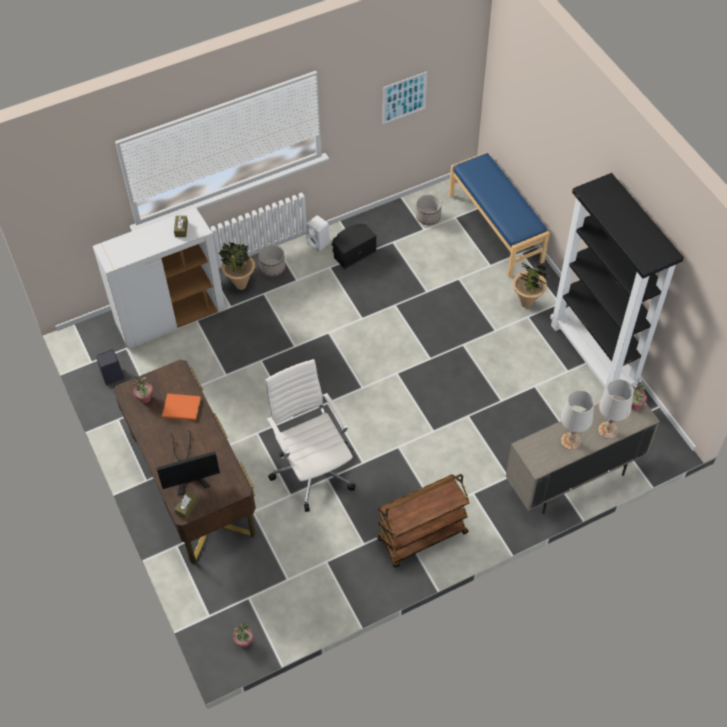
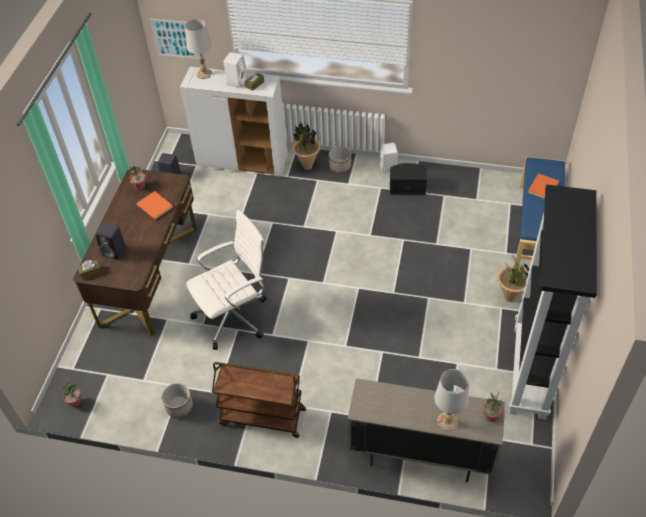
camera: 40 degrees right, 5 degrees down
(159, 235) = (237, 81): none -> white speaker
(189, 474) = (115, 251): monitor -> black speaker
(313, 469) = (234, 316): white office chair -> white office chair turned 45 degrees clockwise
(404, 97) = (496, 69): picture -> picture (174, 38)
(428, 217) = (488, 192): planter -> planter (179, 406)
(491, 188) = (542, 188): none -> orange book
(571, 441) = (406, 409): white table lamp -> white table lamp (204, 74)

